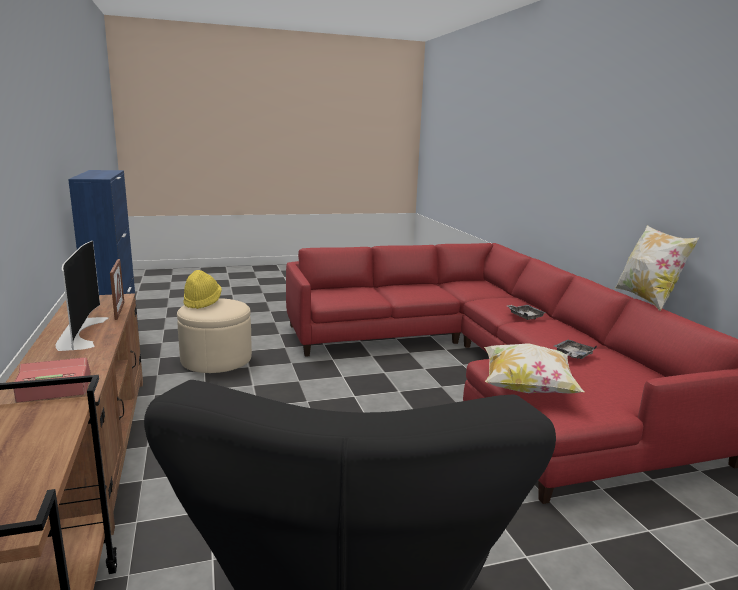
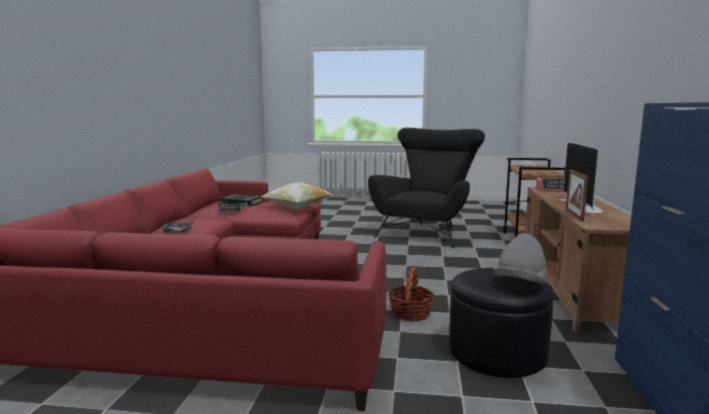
camera: 155 degrees left, 5 degrees down
(202, 302) = (520, 284): yellow hat -> grey hat
(216, 359) = (496, 353): beige ottoman -> black ottoman
(289, 378) = (410, 313): none -> basket
(616, 377) = (242, 203): none -> black book
(647, 299) = (161, 178): pillow -> none

